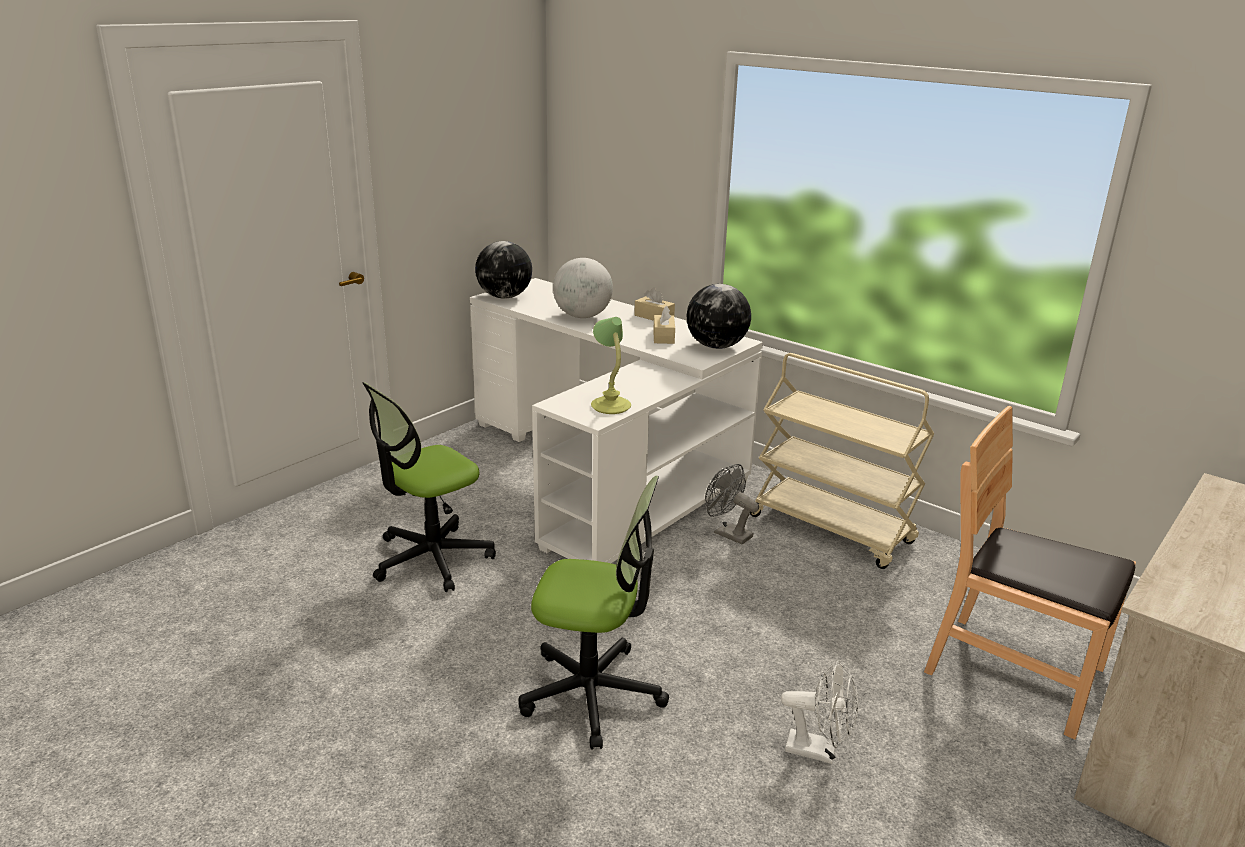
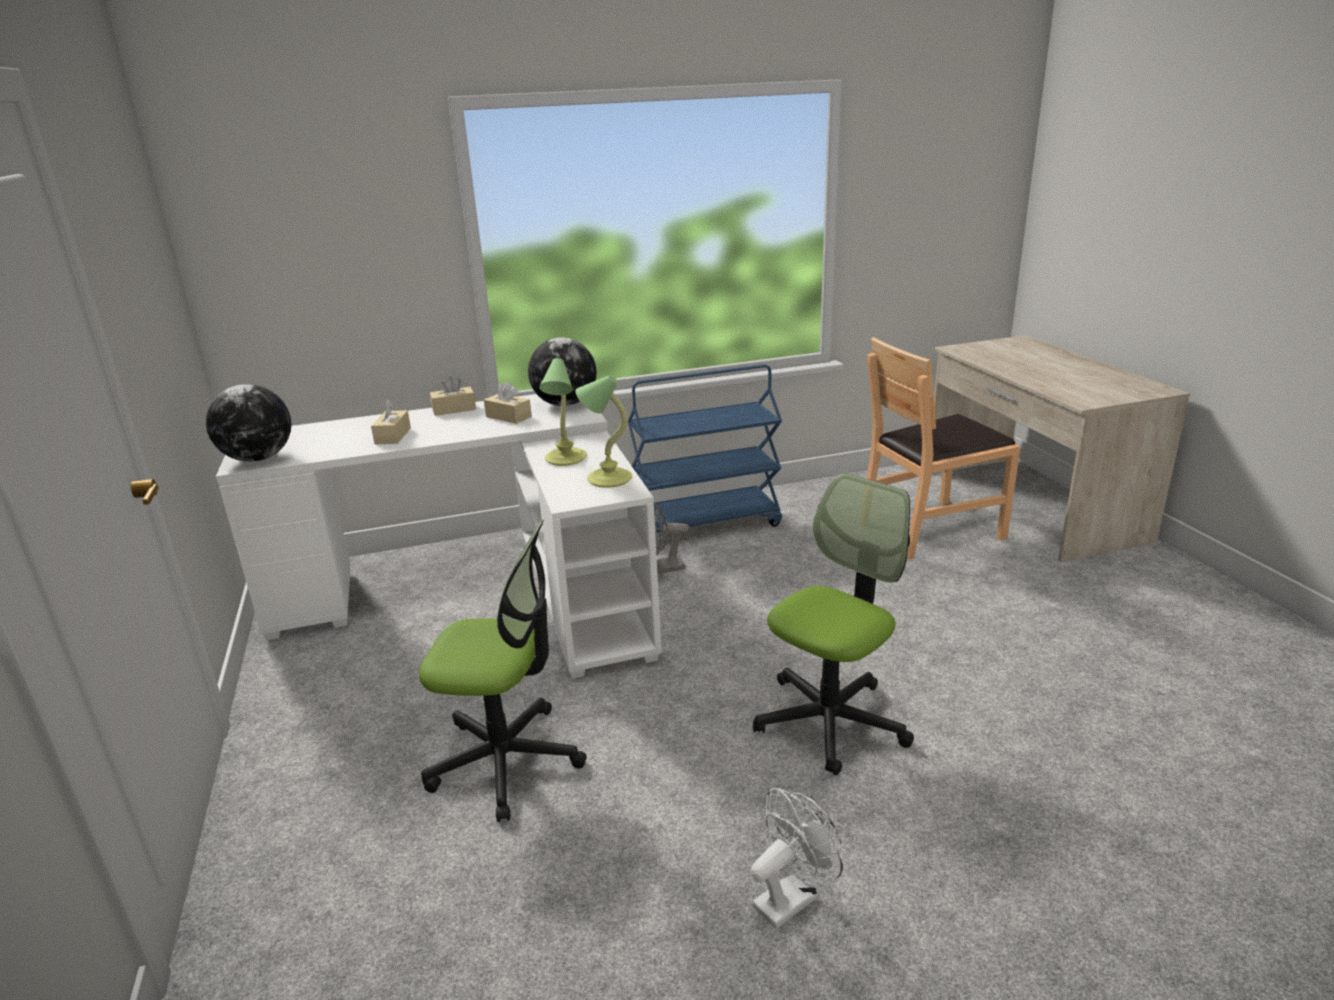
camera: 55 degrees left, 0 degrees up
(431, 558) = (506, 760): office chair -> office chair turned 75 degrees counterclockwise
(582, 316) = (393, 436): globe -> beige tissue box
(629, 381) = (565, 459): none -> table lamp
(819, 751) = (969, 634): white fan -> white fan (791, 897)
(832, 529) = (706, 524): beige cart -> blue cart

